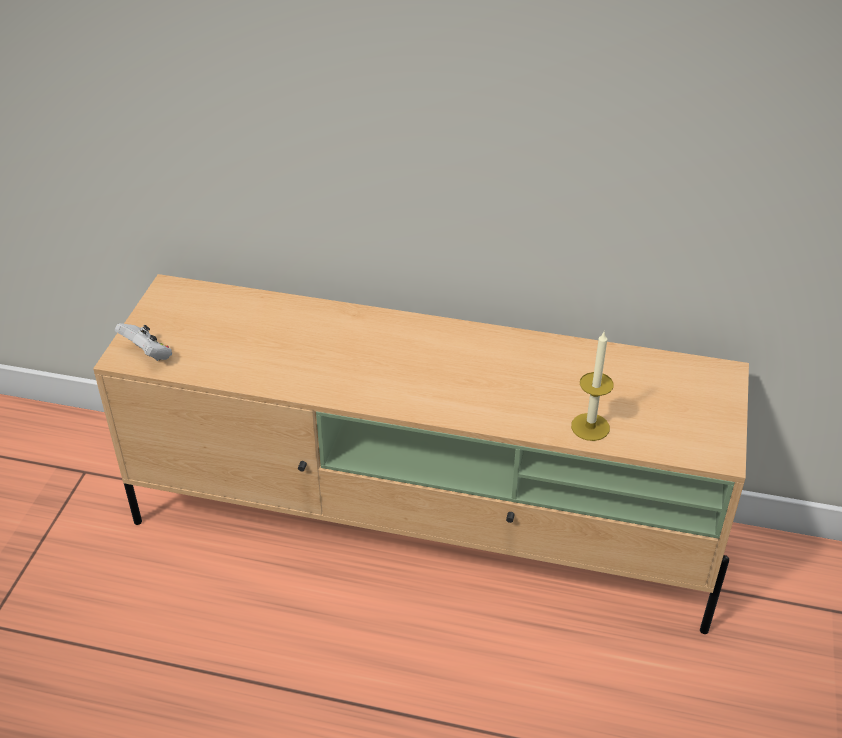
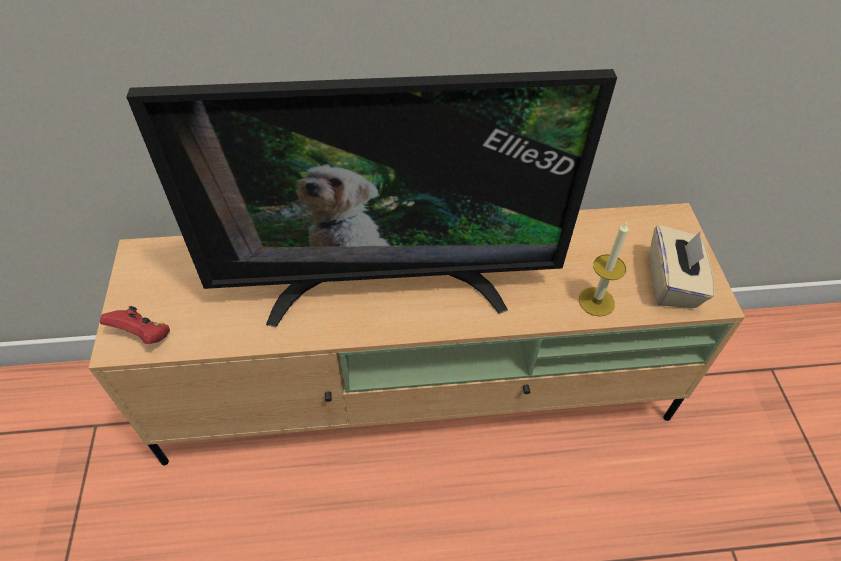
camera: 20 degrees left, 10 degrees up
(148, 354) = (143, 335): white game controller -> red game controller
(385, 363) = (386, 283): none -> television
(683, 430) = (672, 283): none -> beige tissue box

